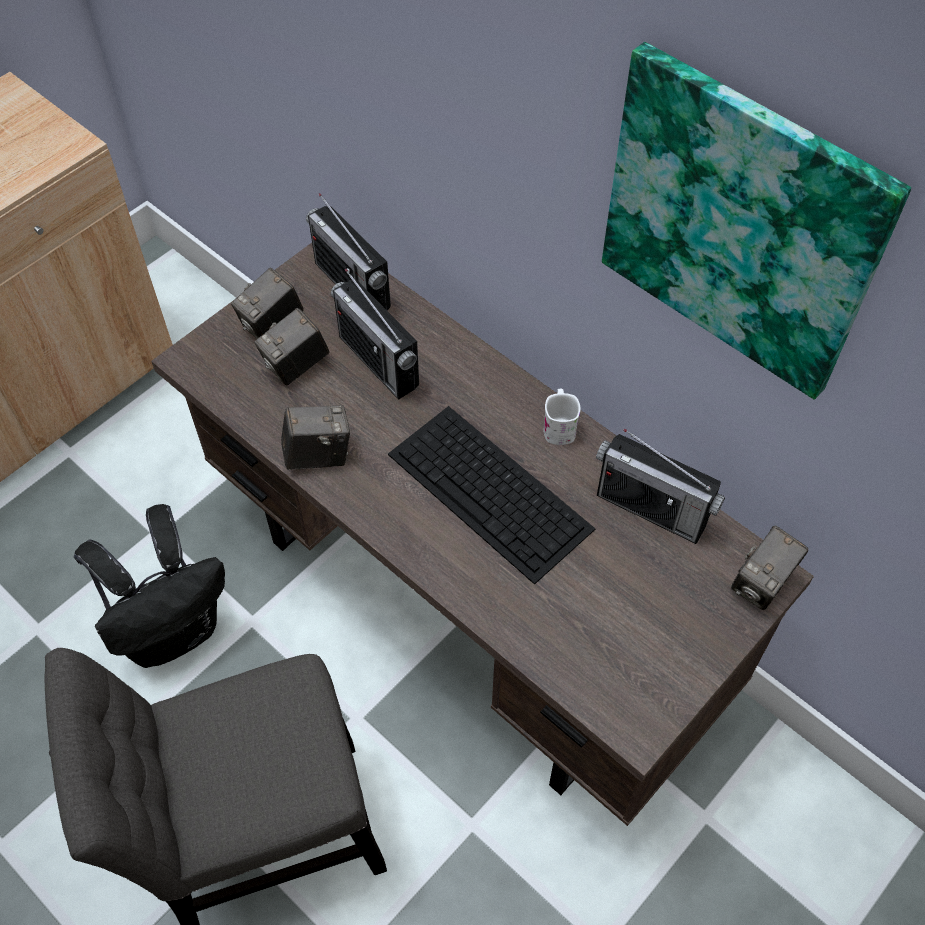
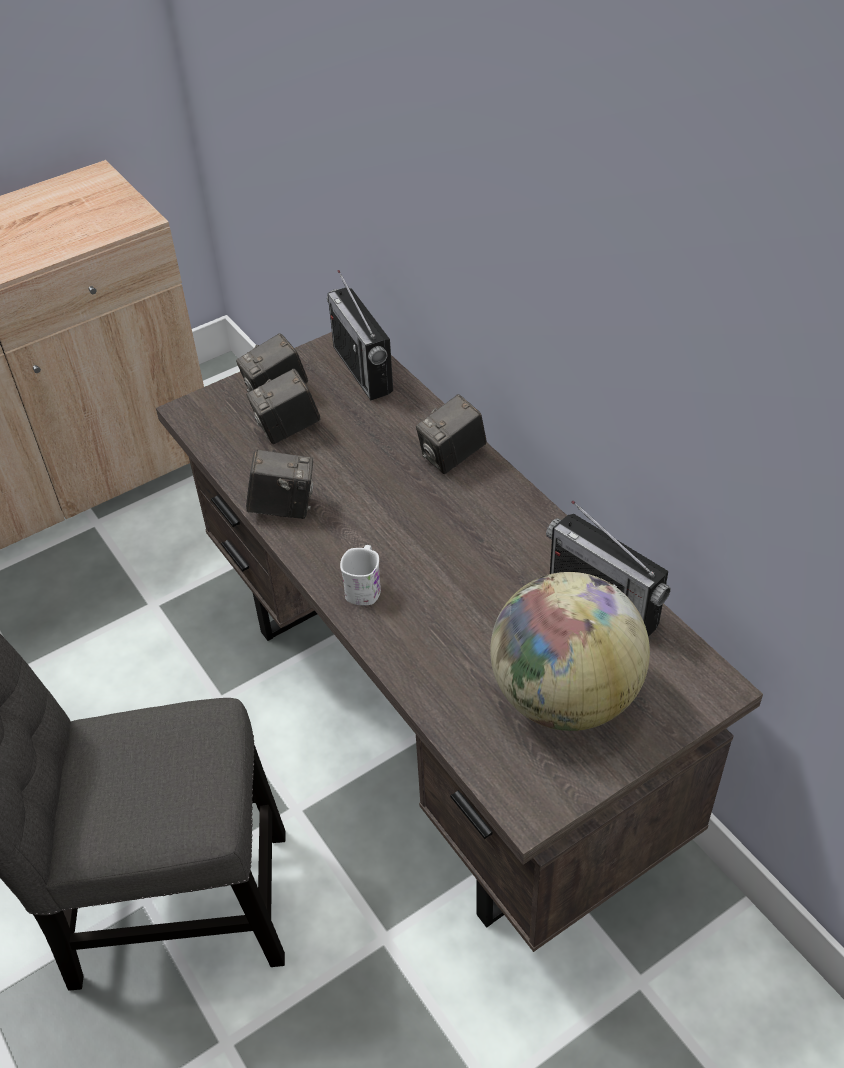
camera: 15 degrees right, 10 degrees down
(173, 630) = (143, 695): black backpack -> none
(378, 361) = (367, 436): radio -> none
(491, 492) = (442, 564): keyboard -> none
(559, 426) = (528, 516): white mug -> white mug (364, 587)
(640, 611) = (564, 696): none -> globe
(740, 224) = (684, 269): picture -> none
(761, 584) = (703, 692): camera -> camera (452, 457)

